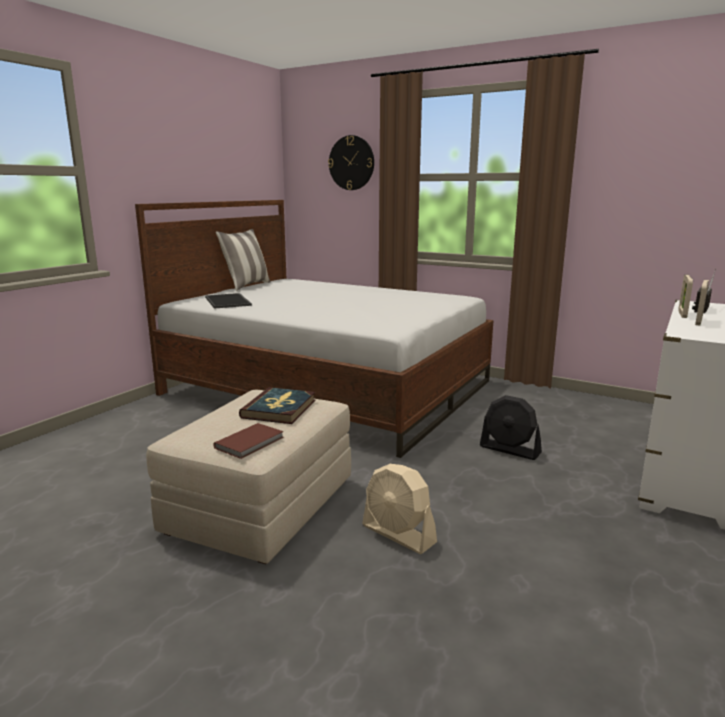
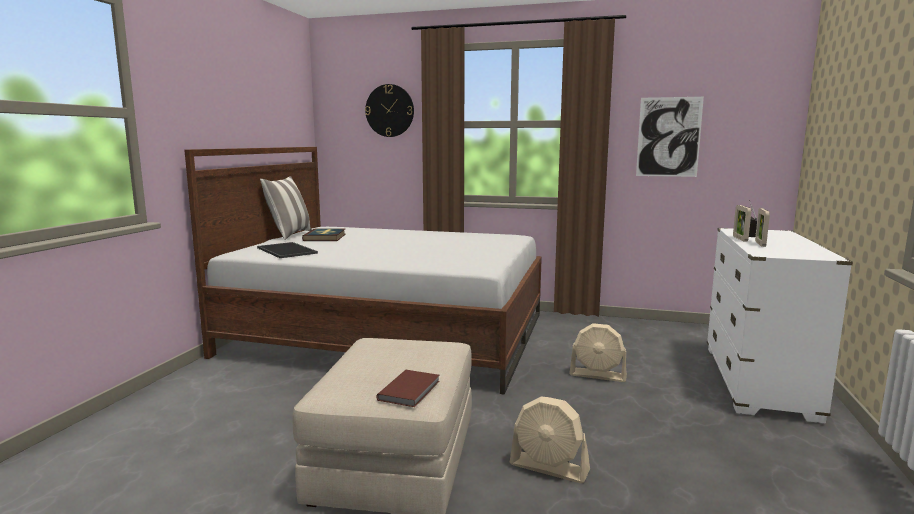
camera: 15 degrees left, 5 degrees down
(279, 409) = (410, 354): book -> book (325, 237)
(510, 450) = (598, 375): black fan -> beige fan
(643, 192) = (668, 137): none -> picture

